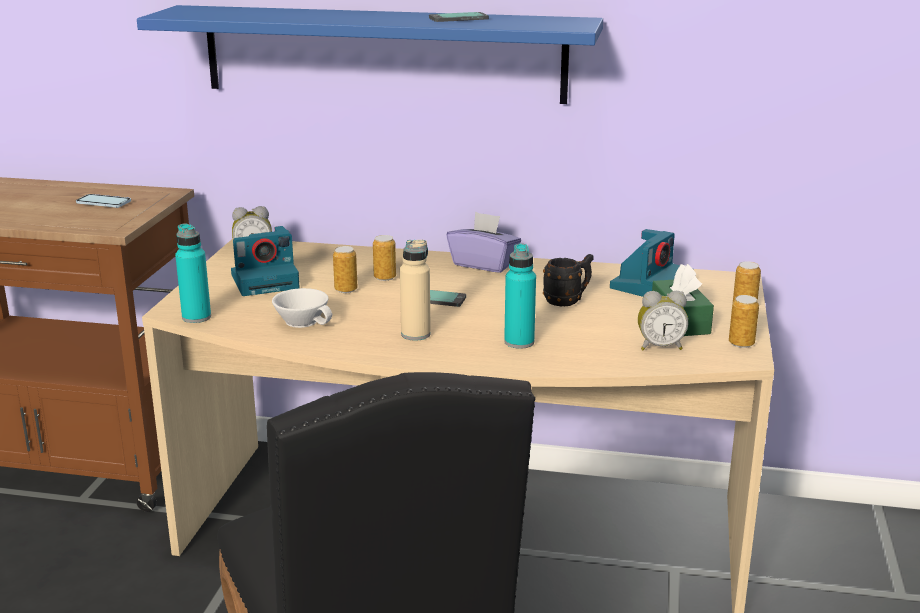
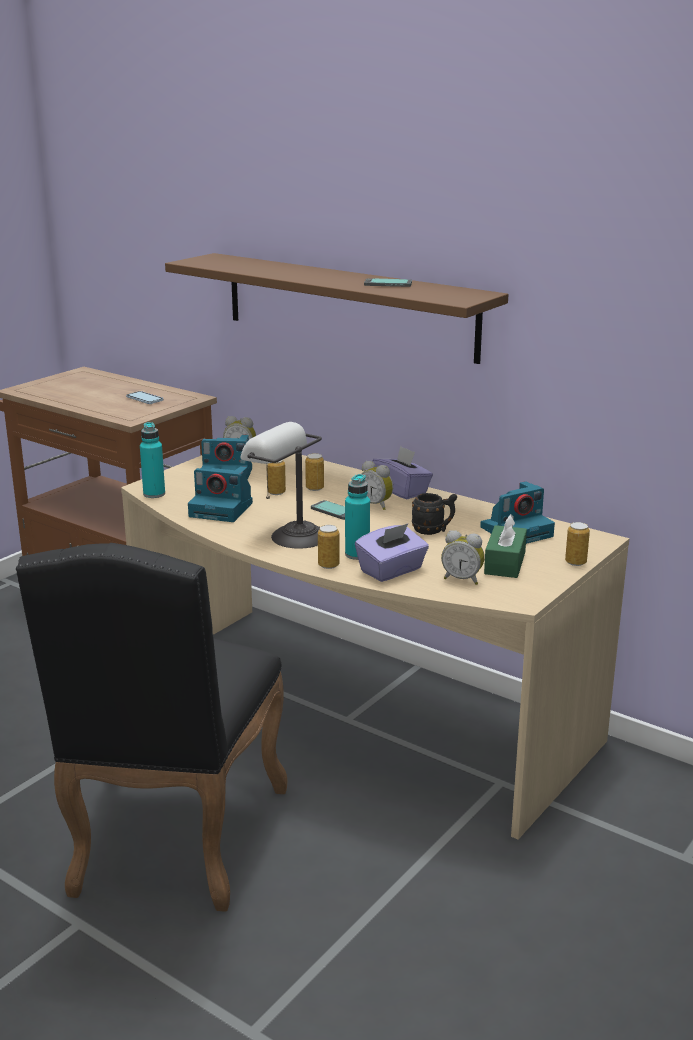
camera: 25 degrees right, 0 degrees up
(304, 320) = (222, 509): white cup -> camera
(383, 53) = (348, 306): blue shelf -> brown shelf
(415, 334) = (288, 534): beige bottle -> table lamp
(475, 284) = (376, 505): none -> alarm clock
(577, 352) = (391, 571): none -> purple tissue box
(741, 343) = (533, 590): can -> can (328, 565)

